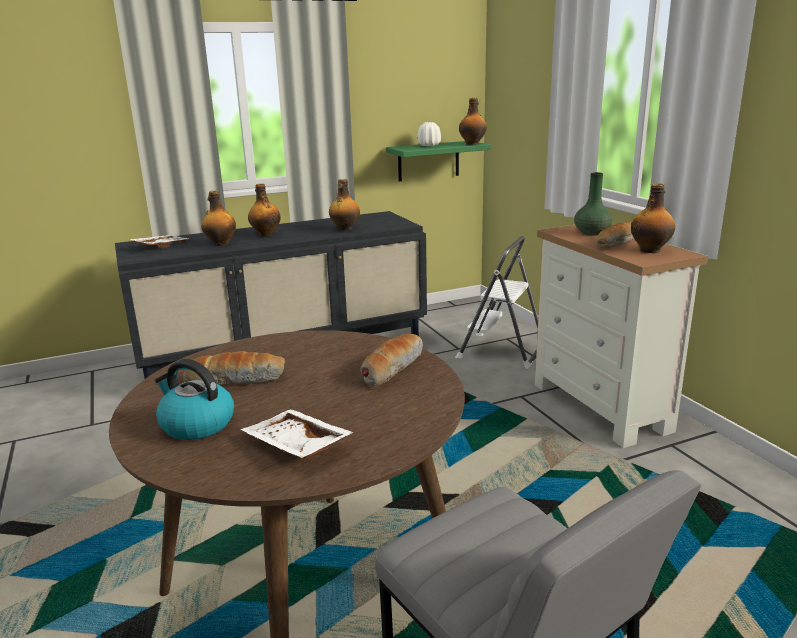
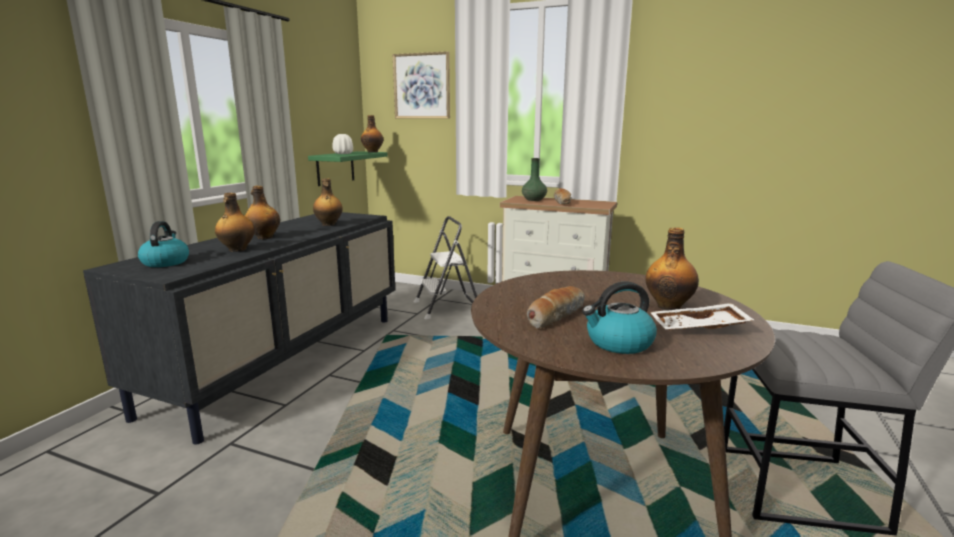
camera: 45 degrees left, 5 degrees down
(160, 246) = (165, 262): white tray -> kettle
(392, 368) = (615, 282): bread -> none
(533, 59) = (422, 86): none -> picture
(650, 250) = (587, 203): bottle -> bottle (669, 306)

